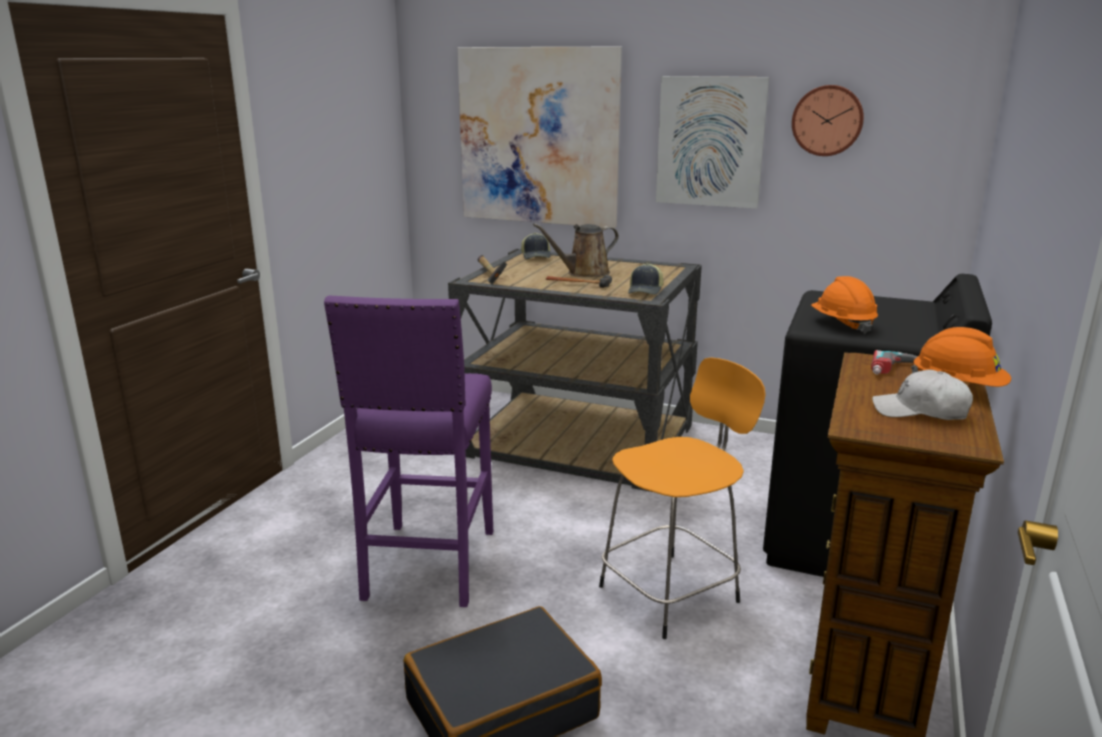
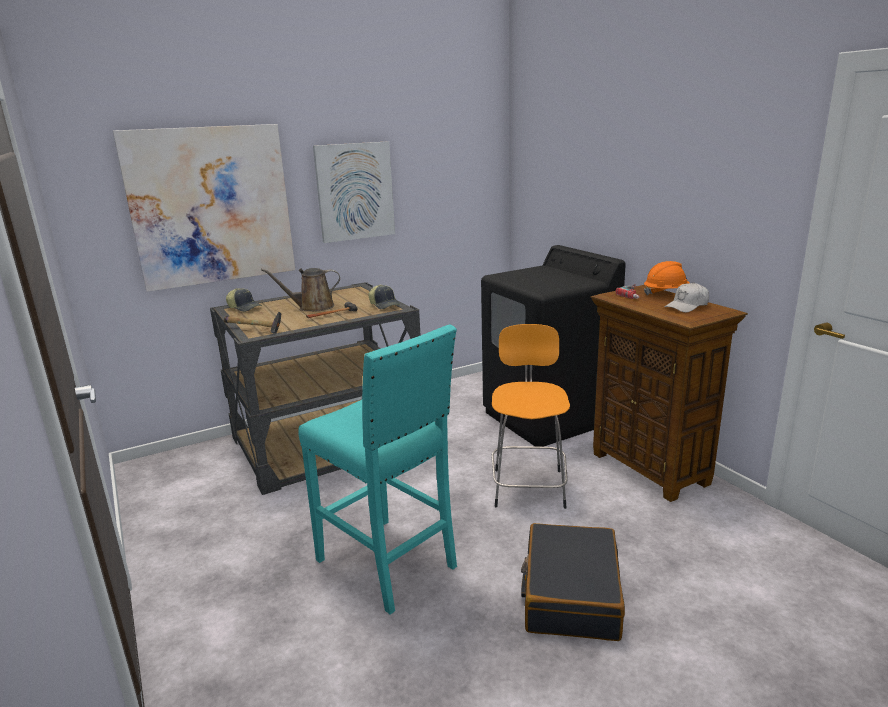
camera: 50 degrees left, 0 degrees up
(428, 566) = (388, 565): purple stool -> turquoise stool
(584, 273) = (312, 307): brown watering can -> brown watering can turned 60 degrees clockwise
(827, 120) = (426, 168): wall clock -> none
(842, 324) = (548, 285): orange hard hat -> none

